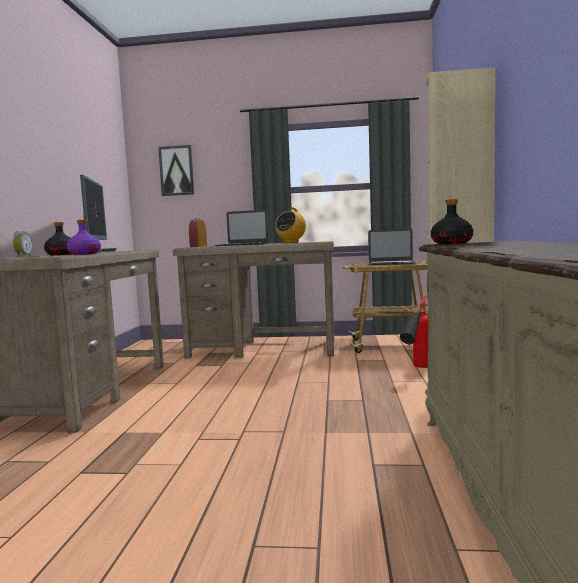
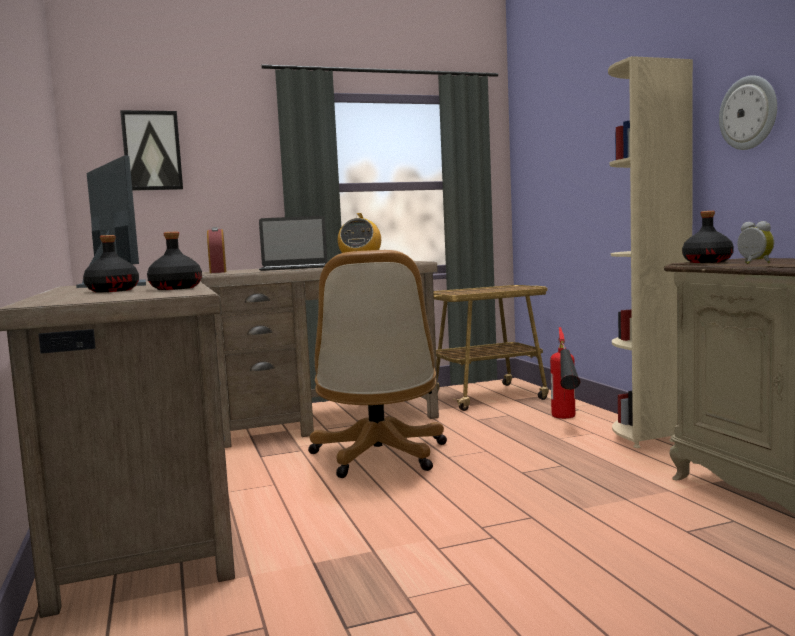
camera: 25 degrees left, 0 degrees up
(22, 257) = (74, 296): alarm clock -> alarm clock (753, 263)
(84, 254) = (175, 288): purple bottle -> black bottle
(256, 377) = (380, 458): none -> office chair
(391, 263) = (485, 288): laptop -> none
(521, 110) = (749, 113): none -> wall clock

